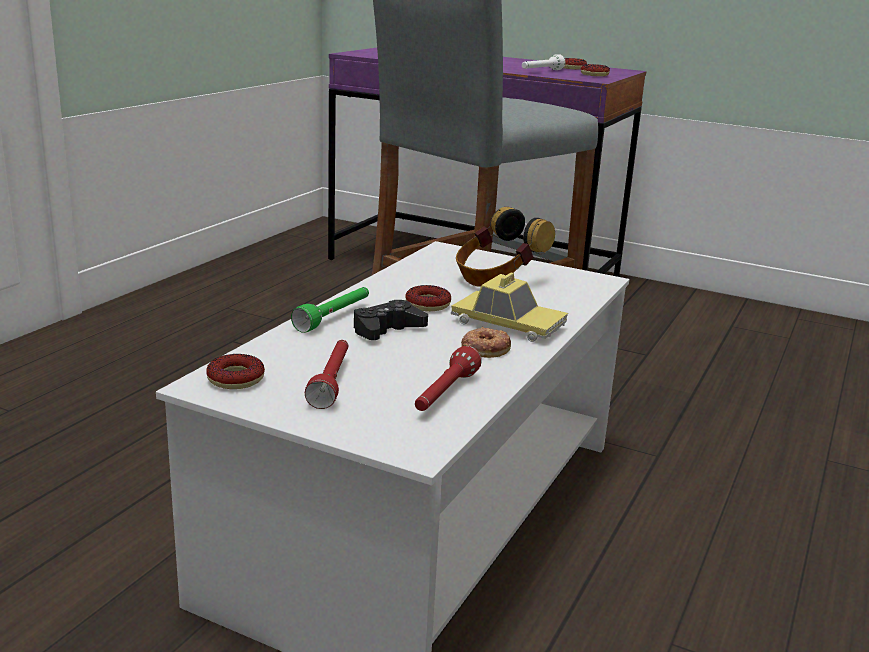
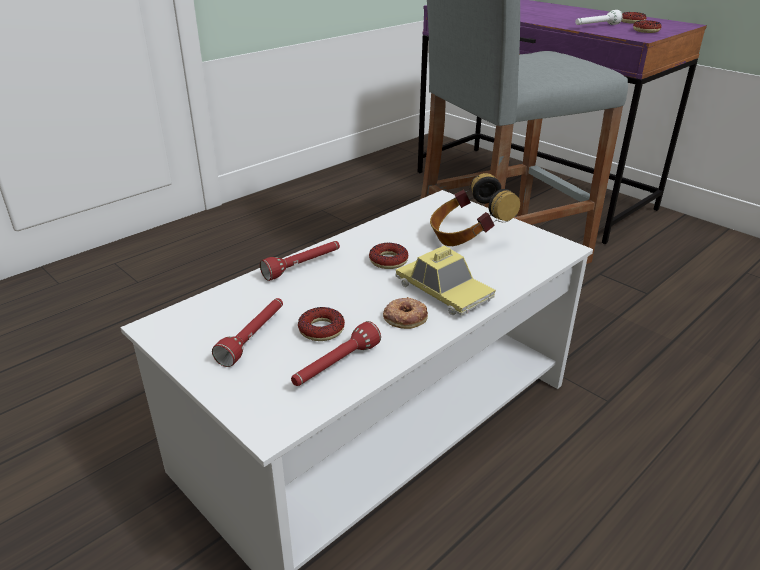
camera: 20 degrees right, 10 degrees up
(236, 379) = (184, 323): donut -> donut (321, 329)
(334, 317) = (303, 266): green flashlight -> red flashlight
(387, 330) = (336, 285): black game controller -> none

